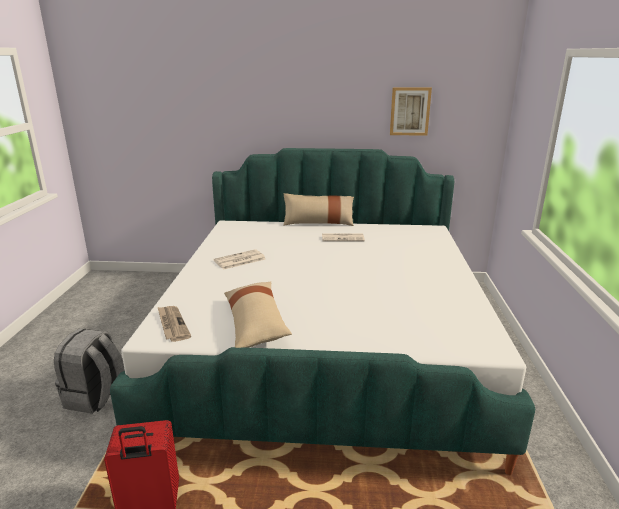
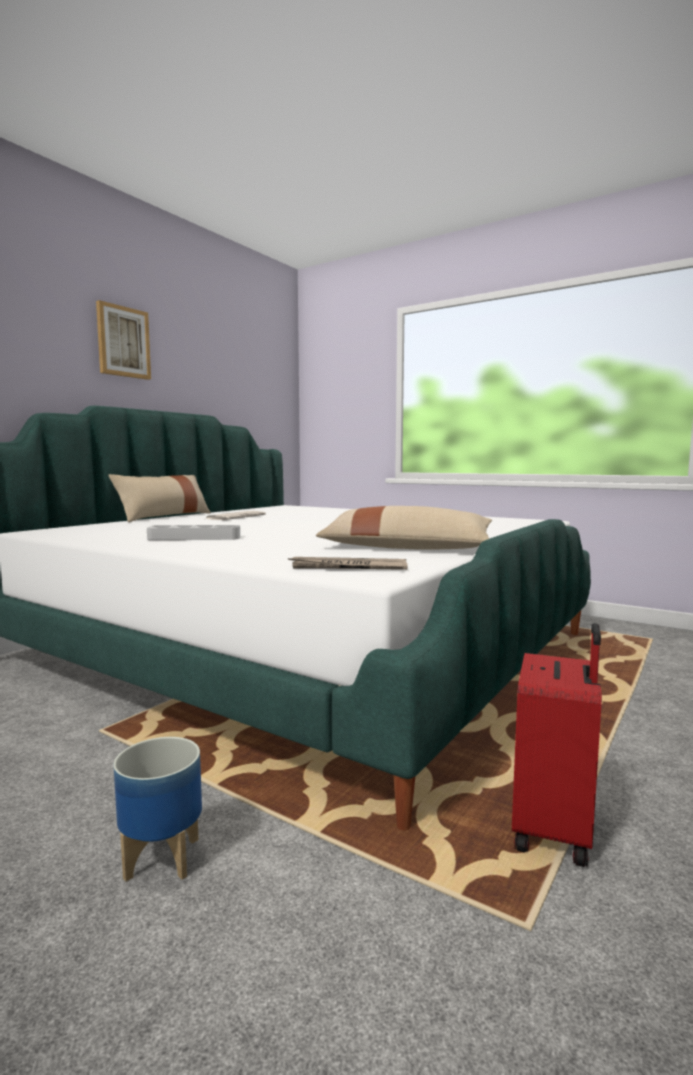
camera: 60 degrees left, 15 degrees down
(96, 397) = (163, 858): grey backpack -> planter
(239, 260) = (194, 538): newspaper -> grey tray
(410, 111) = (225, 373): picture -> picture (123, 342)

